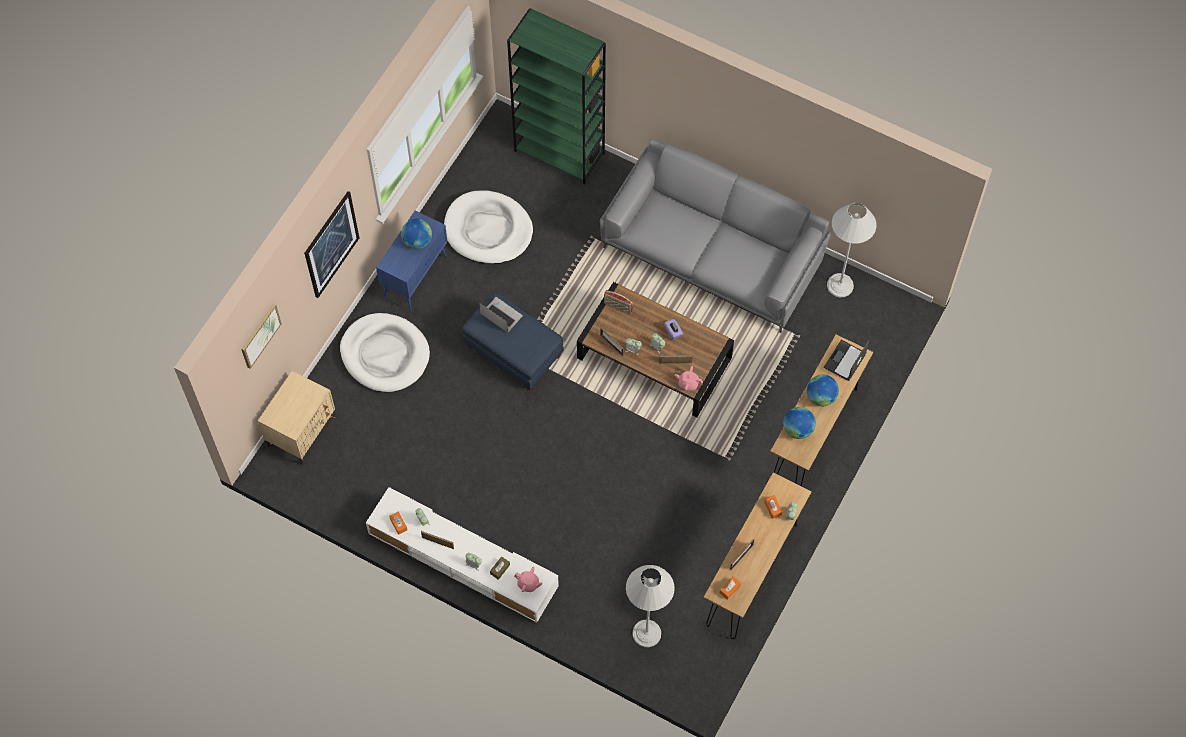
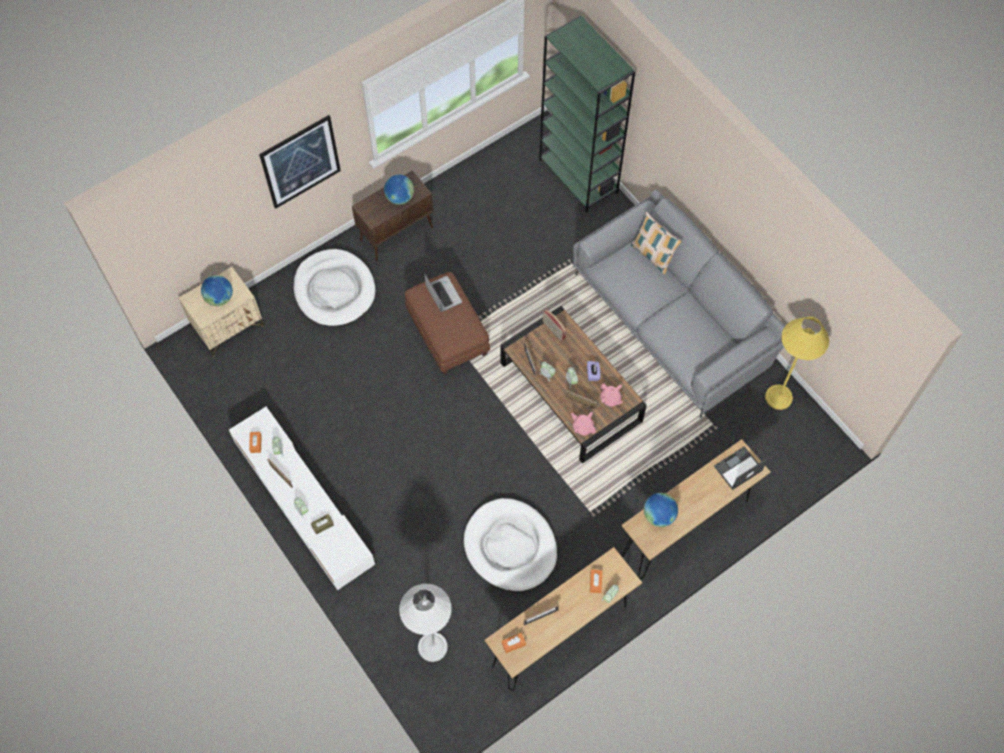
camera: 25 degrees right, 0 degrees up
(260, 335) = (188, 214): picture -> none
(416, 277) = (397, 234): blue cabinet -> brown cabinet
(488, 230) = (481, 218): white dog bed -> white dog bed (510, 546)
(513, 350) = (447, 332): blue ottoman -> brown ottoman
(528, 584) = (341, 551): pink teapot -> pink teapot (610, 399)
(674, 201) = (652, 255): none -> pillow
(821, 397) = (697, 494): globe -> globe (219, 298)
(840, 285) = (778, 397): white floor lamp -> yellow floor lamp

